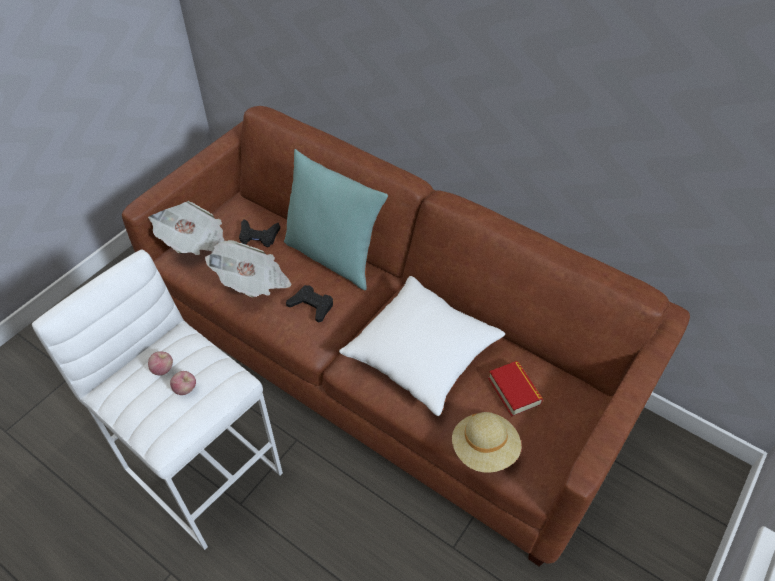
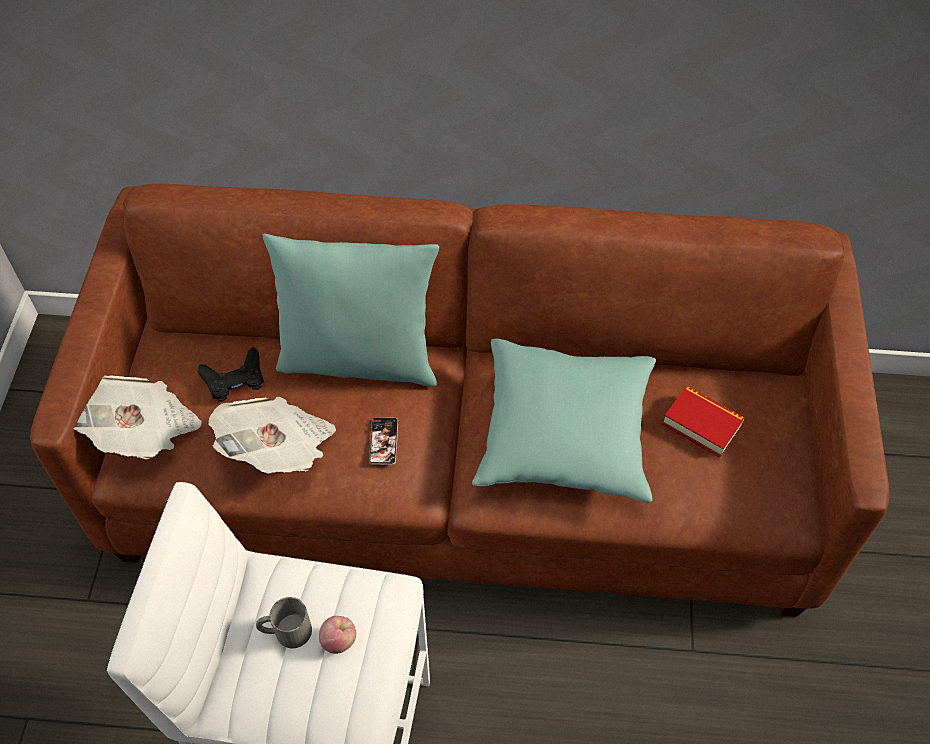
camera: 30 degrees left, 5 degrees up
(163, 369) = (285, 631): apple -> grey mug
(311, 306) = (383, 441): black game controller -> phone
(422, 354) = (565, 434): white pillow -> turquoise pillow
(484, 449) = (717, 513): beige hat -> none

